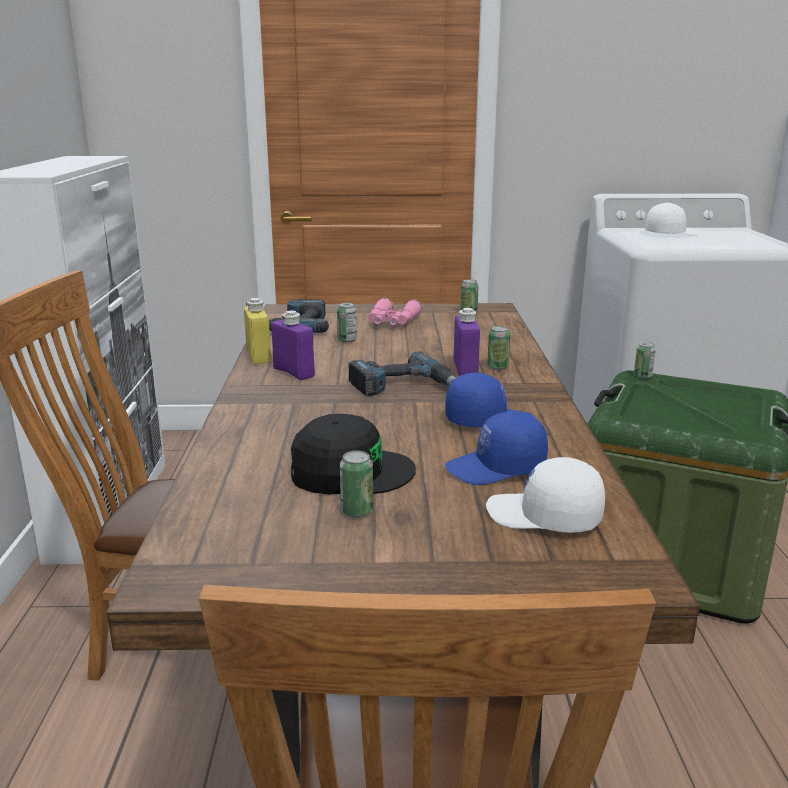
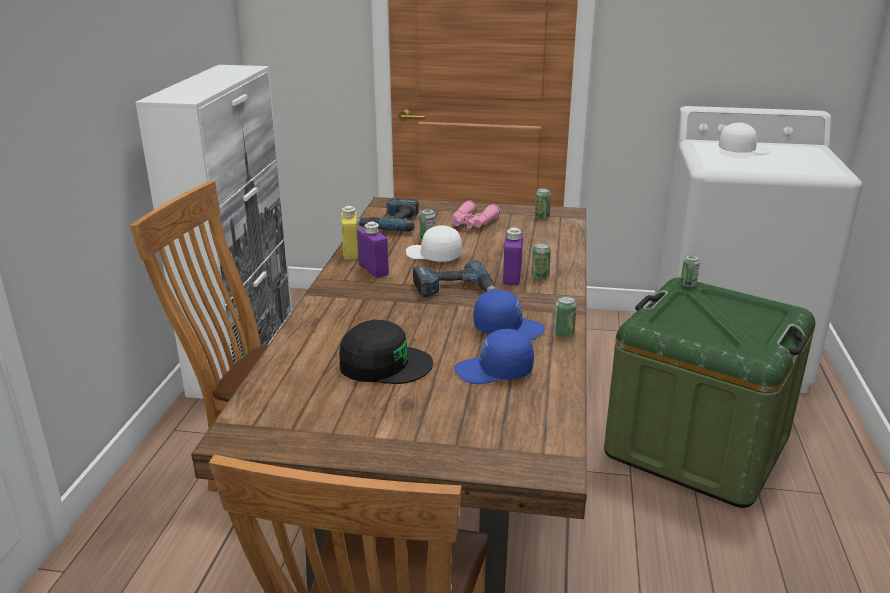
camera: 10 degrees right, 5 degrees up
(357, 511) = (377, 397): can -> can (563, 334)
(543, 517) = (509, 415): white cap -> white cap (433, 256)

